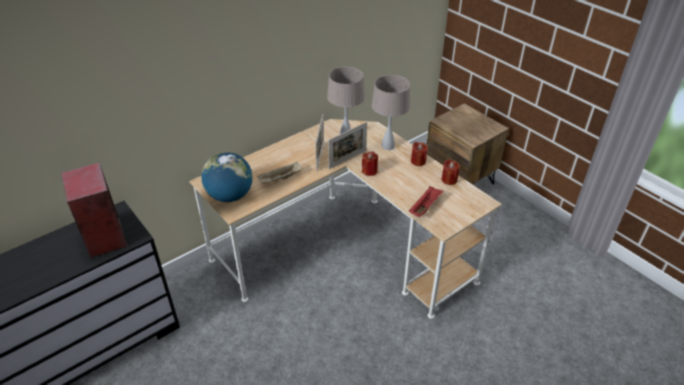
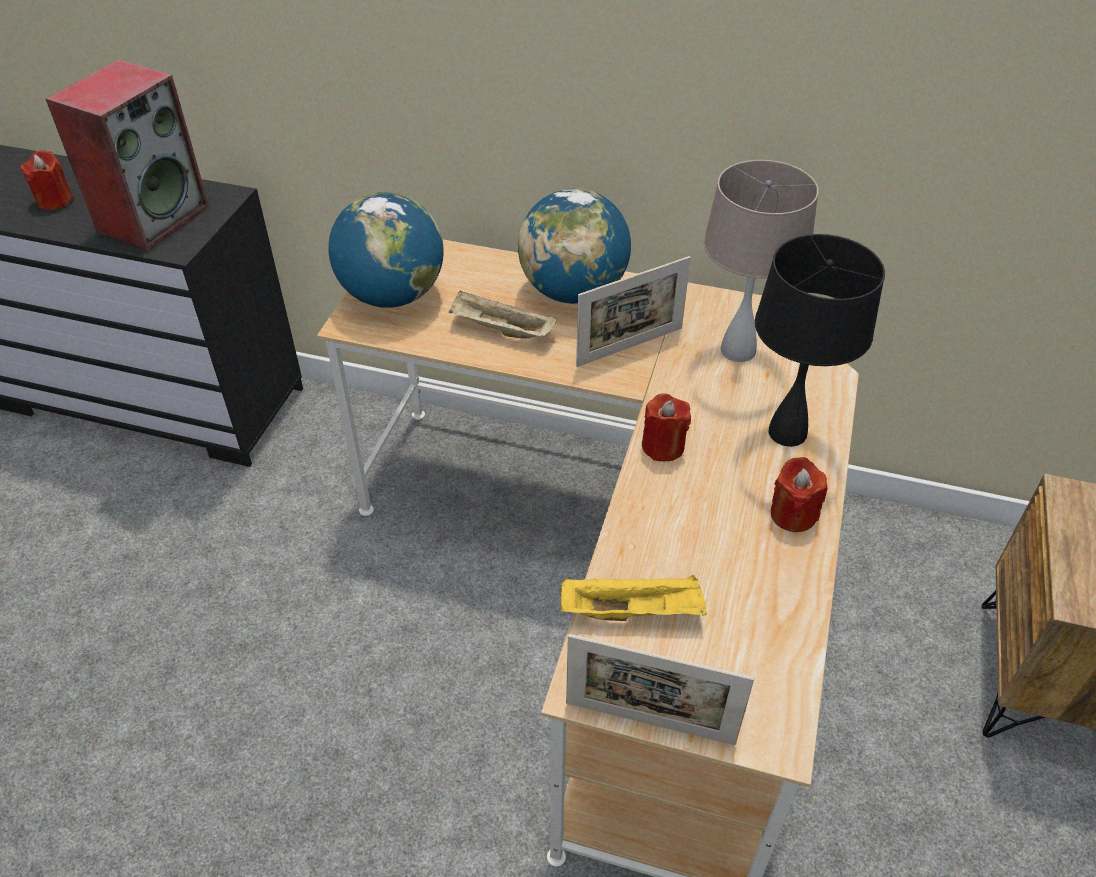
camera: 55 degrees right, 5 degrees up
(279, 155) = (573, 292): none -> globe
(347, 159) = (666, 391): picture frame -> picture frame (649, 722)
(388, 146) = (787, 433): beige table lamp -> black table lamp
(425, 207) = (633, 611): red tray -> yellow tray
(449, 179) = (788, 611): red candle -> red candle (55, 200)

